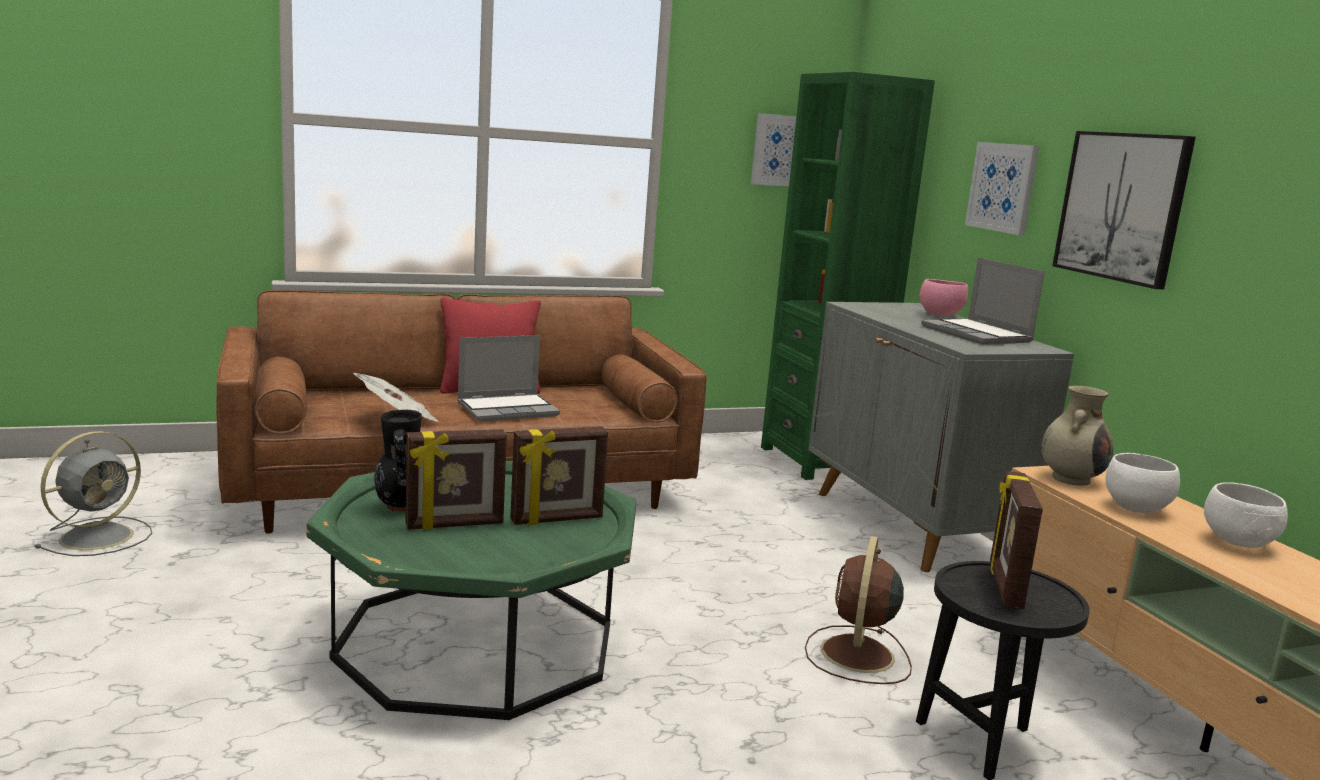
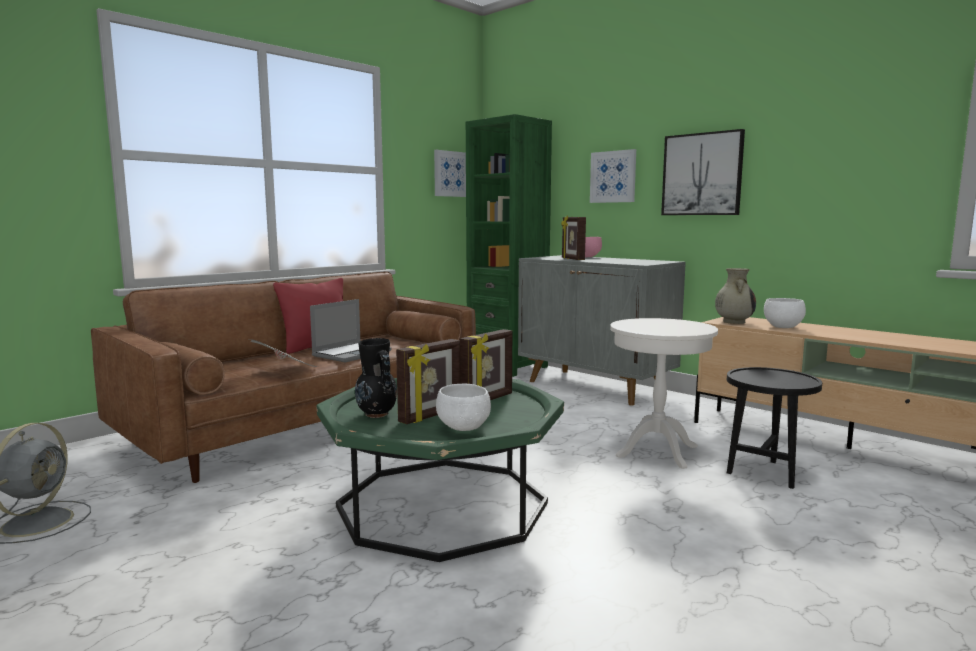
camera: 25 degrees left, 5 degrees down
(856, 655) = (657, 451): brown fan -> white side table
(978, 334) = (627, 260): laptop -> none
(1004, 586) = (766, 375): picture frame -> picture frame (572, 259)
(1240, 543) = (846, 331): white bowl -> white bowl (465, 428)

